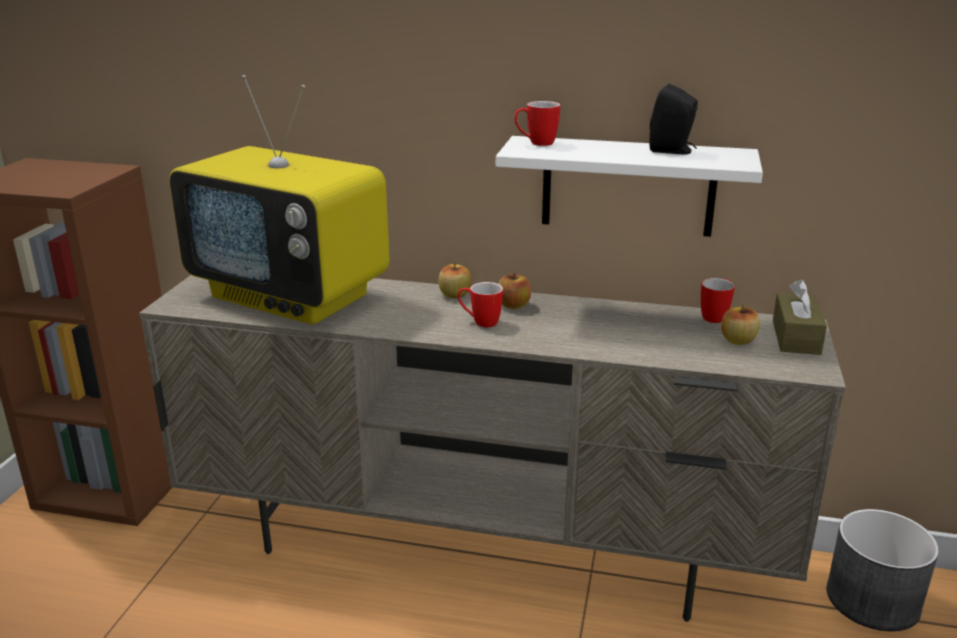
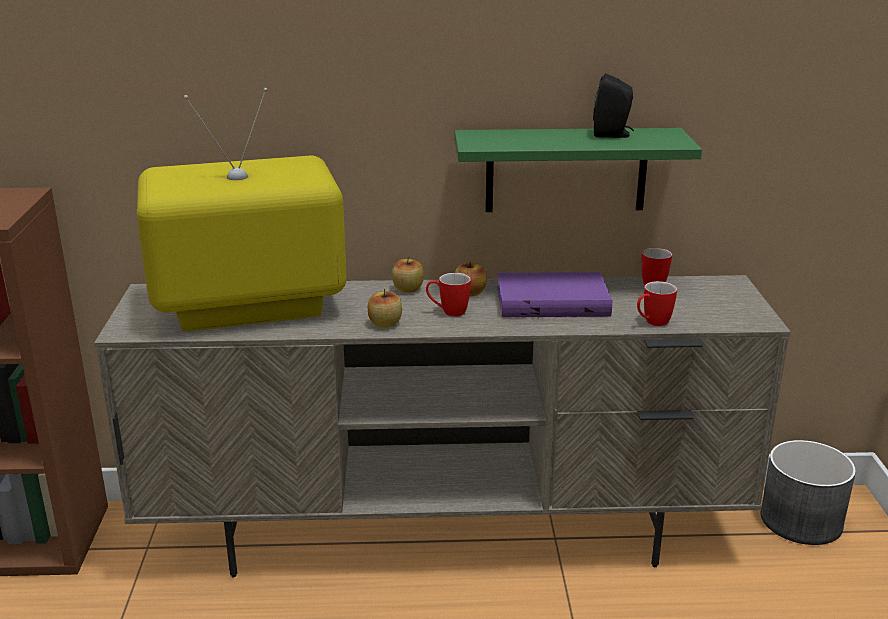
camera: 15 degrees left, 0 degrees up
(292, 296) = (247, 308): television -> television turned 150 degrees clockwise
(535, 143) = (485, 136): mug -> mug (652, 323)
(594, 322) = (552, 300): none -> purple book
(628, 186) = (566, 170): white shelf -> green shelf
(737, 340) = (684, 302): apple -> apple (385, 323)
(796, 337) = (730, 293): brown tissue box -> none

